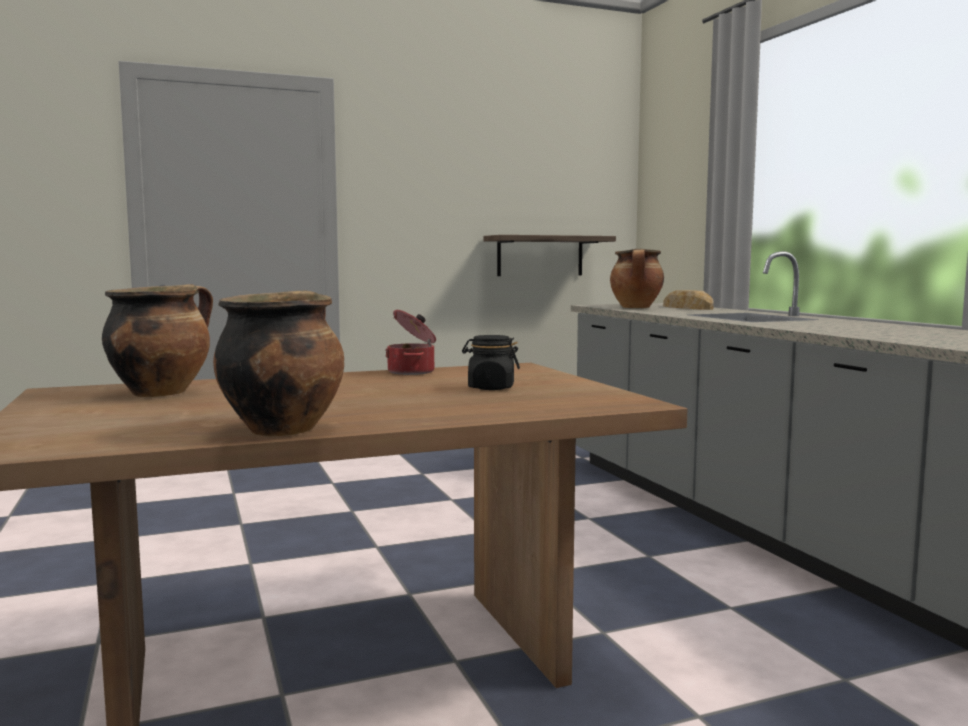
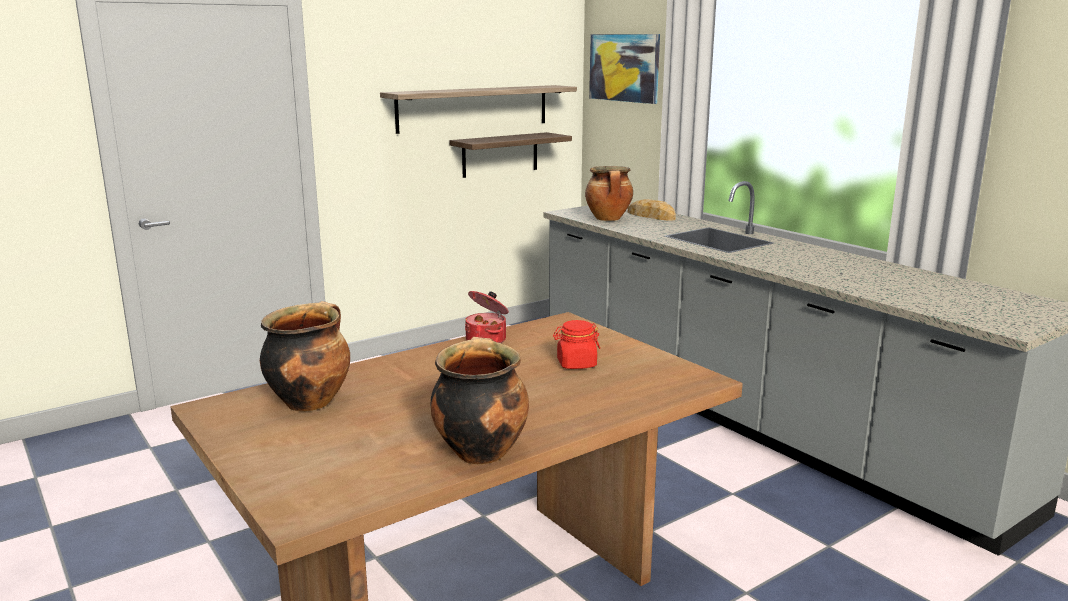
camera: 15 degrees left, 10 degrees up
(490, 388) = (576, 364): black jar -> red jar
(511, 205) = (474, 108): none -> shelf
(675, 164) = (624, 67): none -> picture

